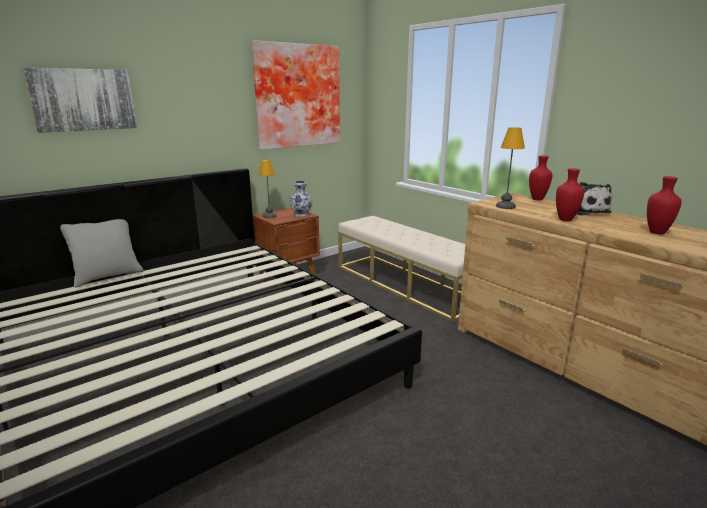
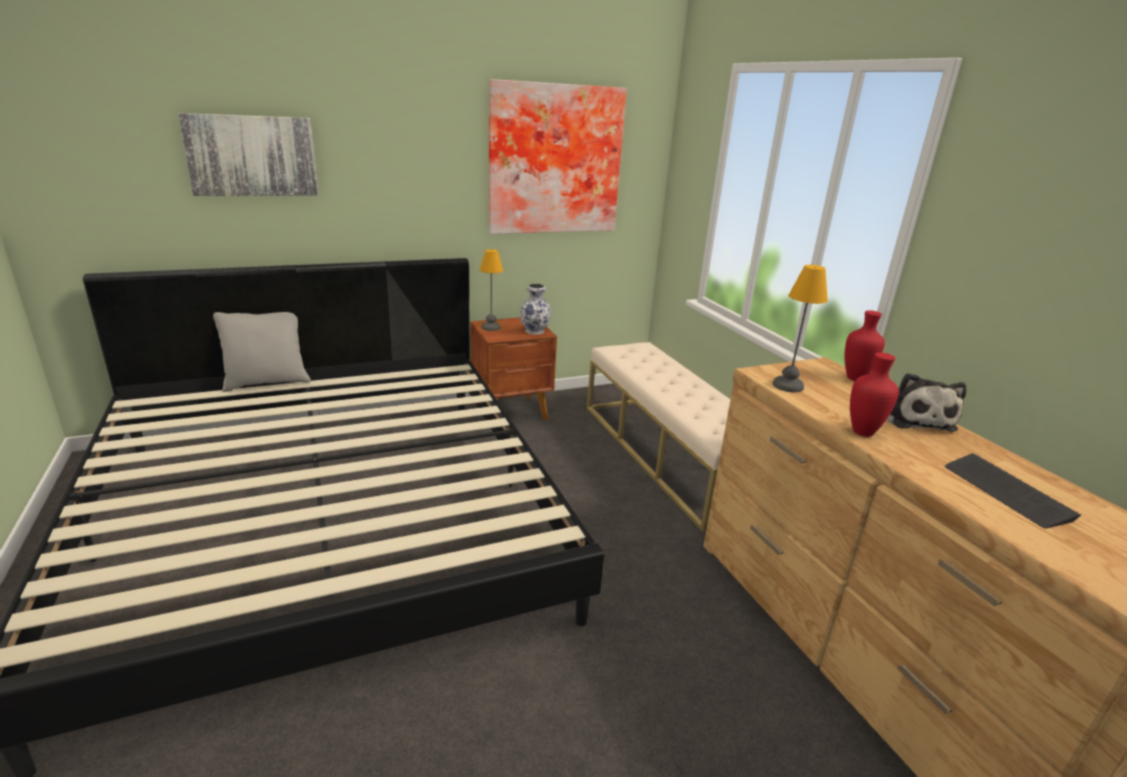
camera: 15 degrees right, 5 degrees up
(658, 232) = (1006, 492): red vase -> keyboard

